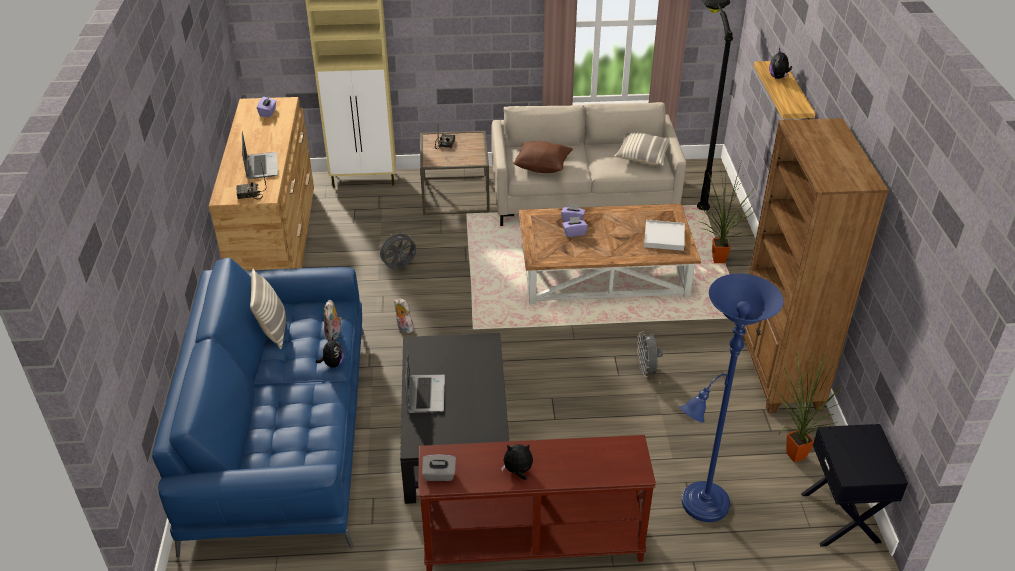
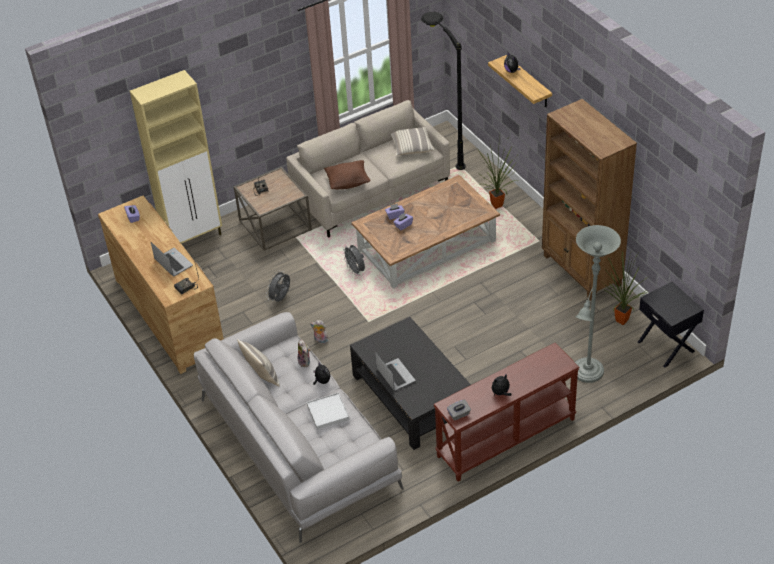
camera: 25 degrees left, 5 degrees up
(282, 430) = (297, 442): blue sofa -> grey sofa
(646, 370) = (501, 303): grey fan -> grey fan (355, 271)
(664, 237) = (465, 205): white tray -> white tray (328, 412)
(700, 506) = (586, 374): blue floor lamp -> grey floor lamp

